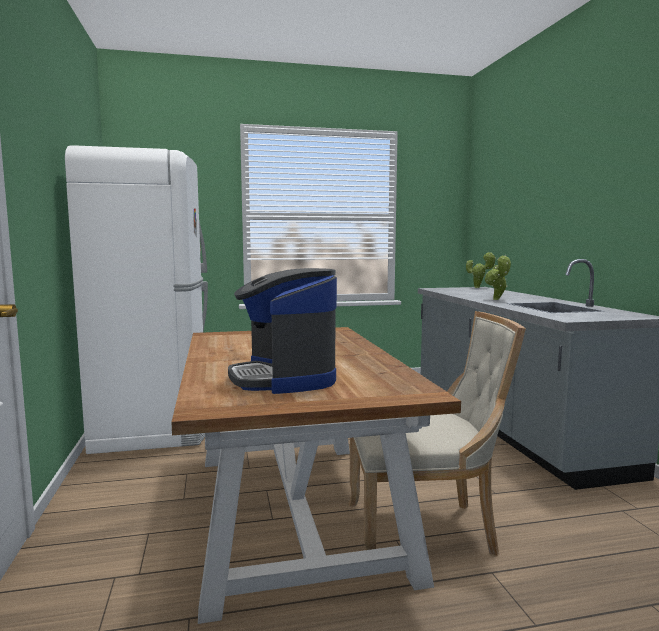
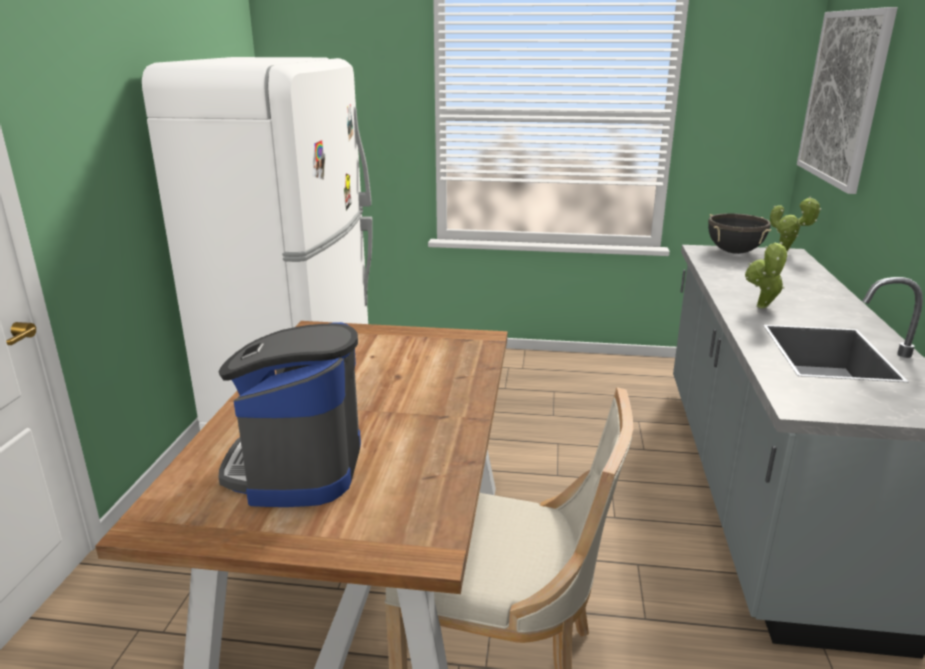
camera: 20 degrees right, 15 degrees up
(451, 288) = (734, 252): none -> black cooking pot
(495, 196) = (843, 97): none -> picture

